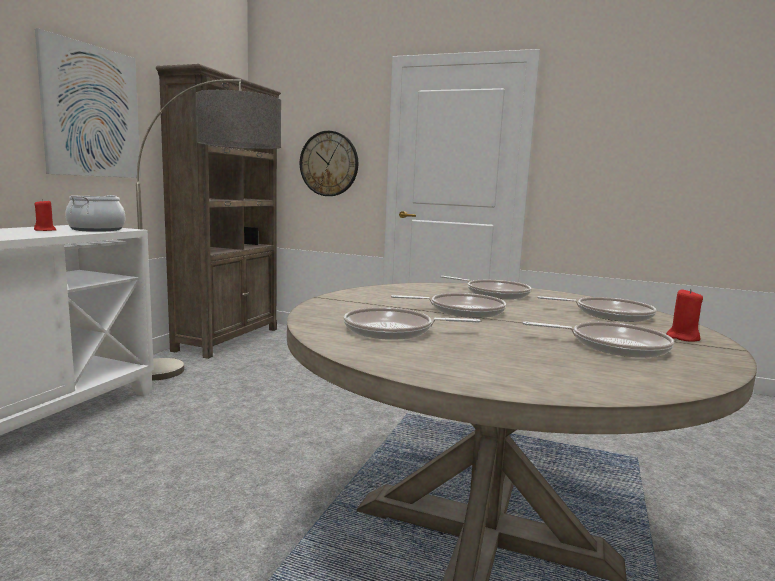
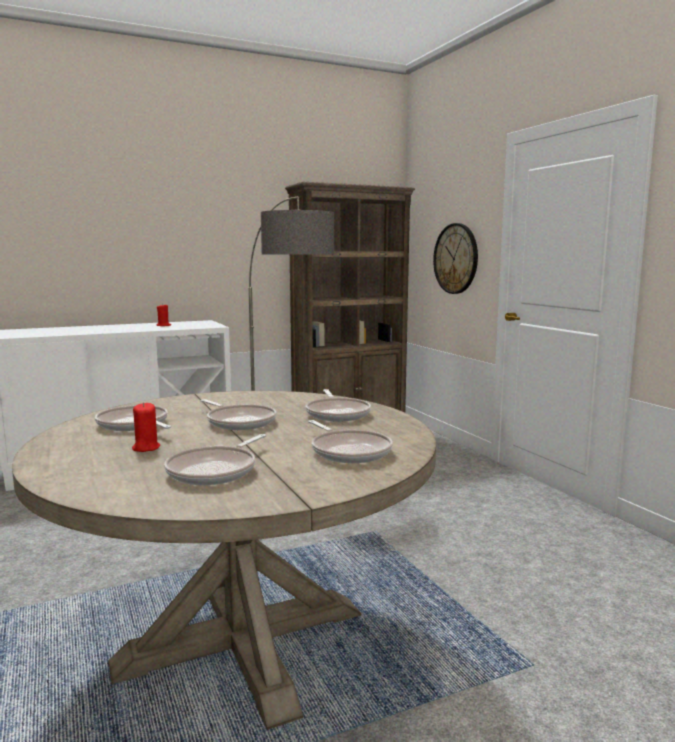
camera: 45 degrees right, 0 degrees up
(92, 111) = (226, 233): picture -> none
(97, 229) = (196, 326): cooking pot -> none
(612, 346) = (215, 470): frying pan -> frying pan turned 60 degrees clockwise
(682, 338) = (308, 483): red candle -> red candle (146, 448)

